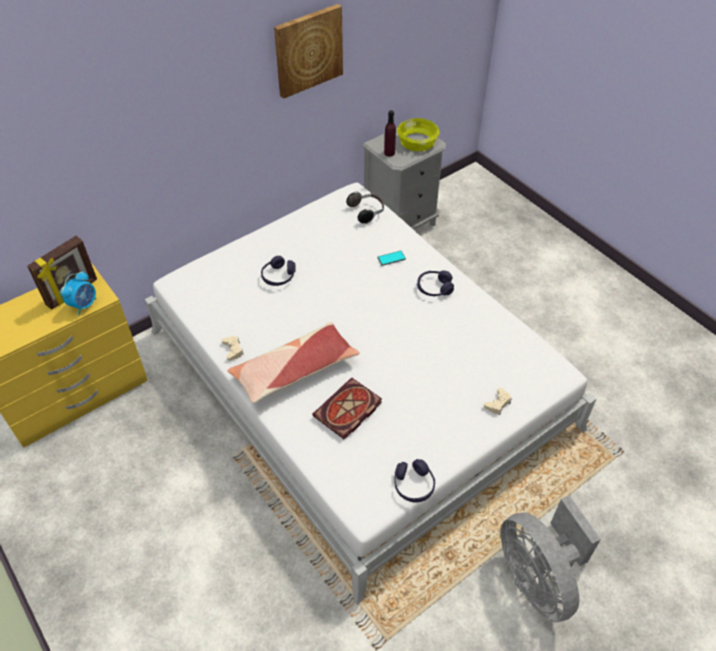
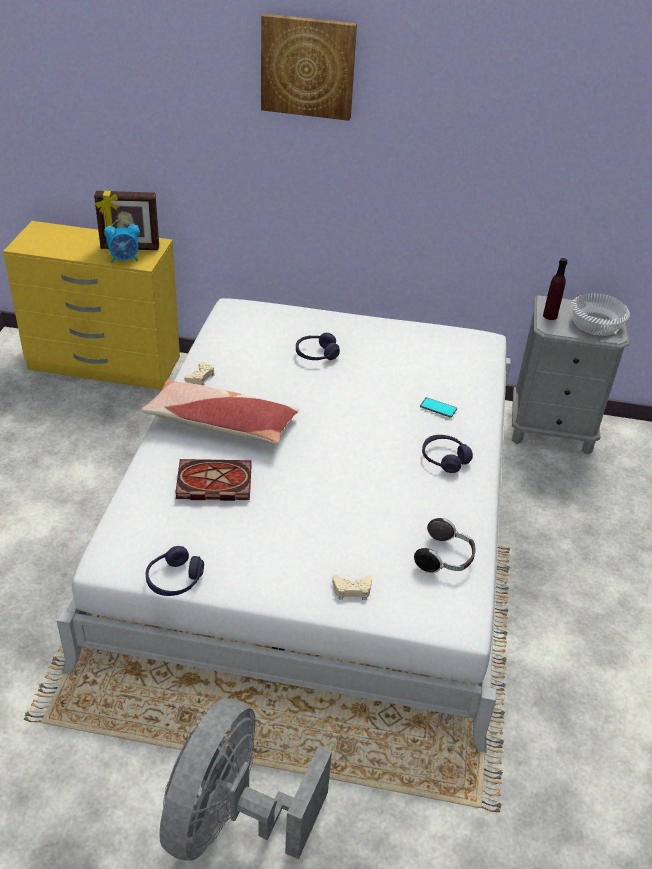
camera: 45 degrees right, 10 degrees down
(308, 50) = (488, 135): picture -> picture (308, 67)
(367, 212) = (472, 359): headphones -> headphones (445, 558)
(418, 141) = (597, 324): yellow bowl -> white bowl

